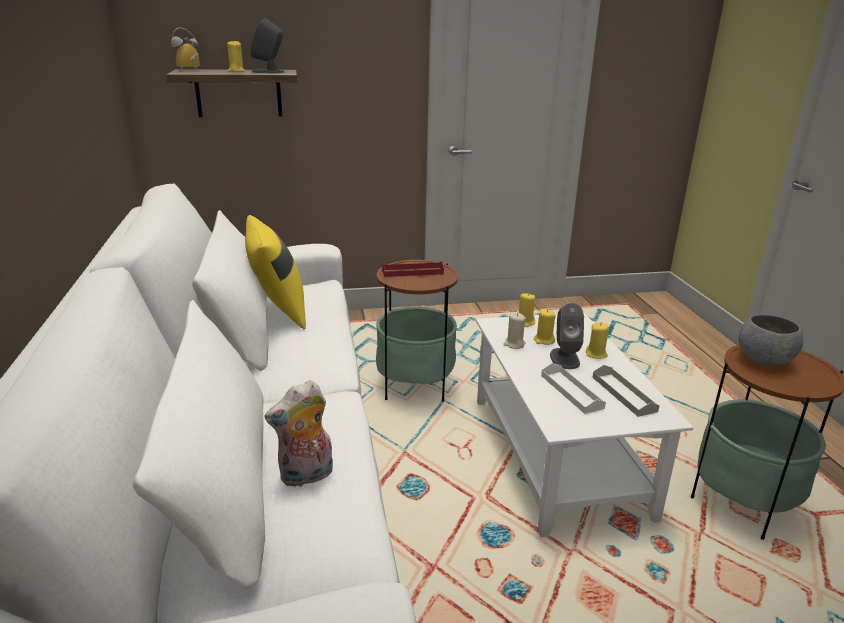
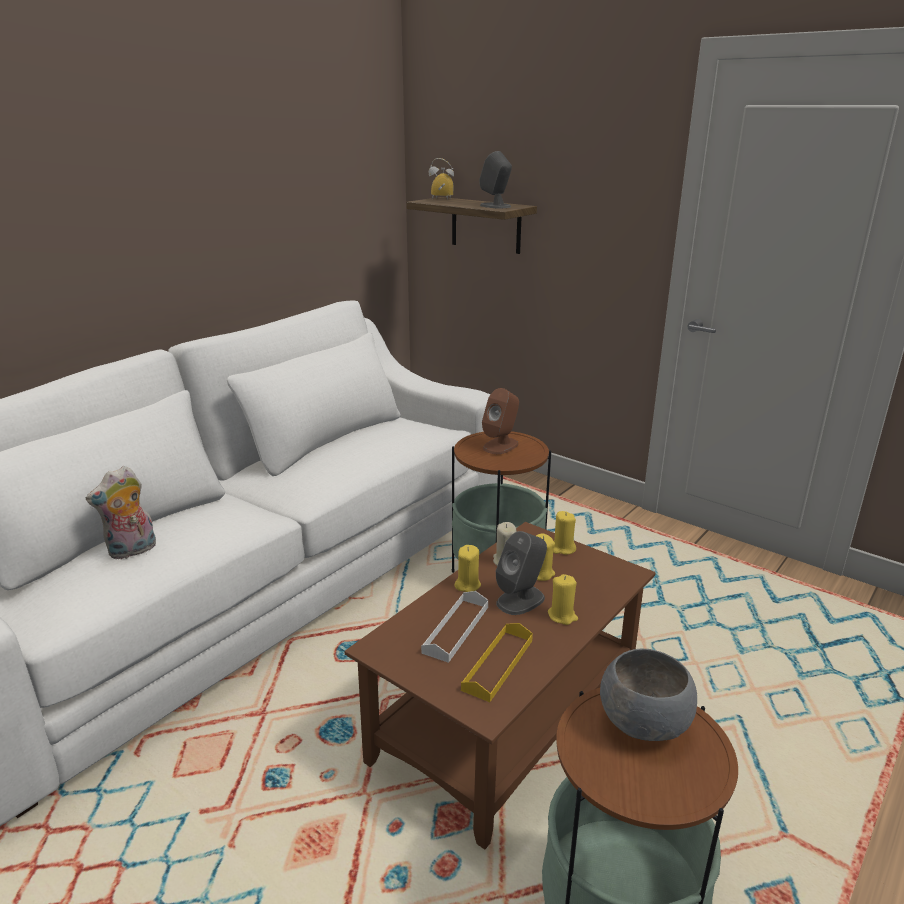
camera: 50 degrees right, 0 degrees up
(236, 71) = (471, 203): yellow candle -> yellow candle (467, 585)
(278, 312) = (354, 437): yellow pillow -> none
(306, 476) = (132, 551): plush toy -> plush toy turned 60 degrees counterclockwise
(412, 272) = (501, 445): red tray -> brown speaker
(555, 454) = (508, 714): white coffee table -> brown coffee table
(623, 394) = (498, 664): grey tray -> yellow tray

